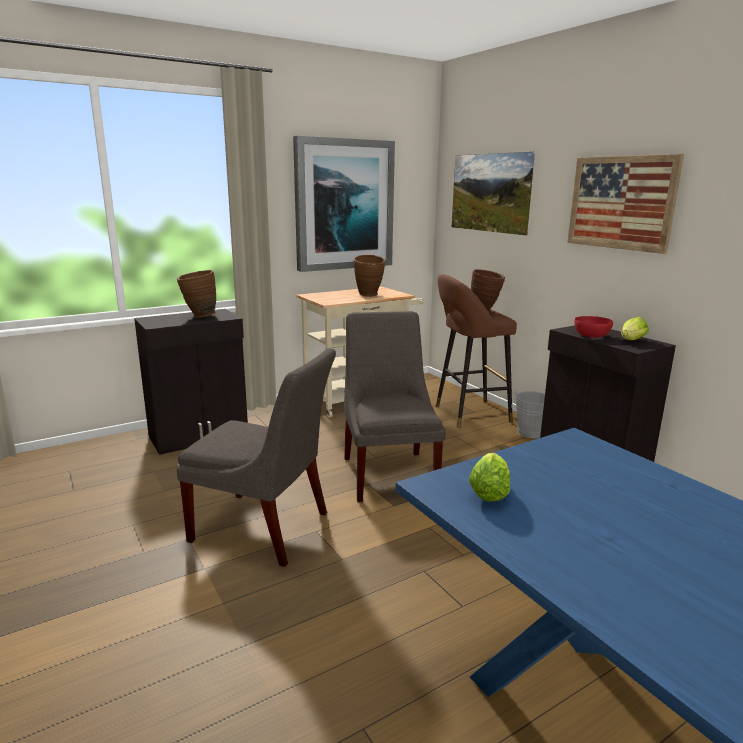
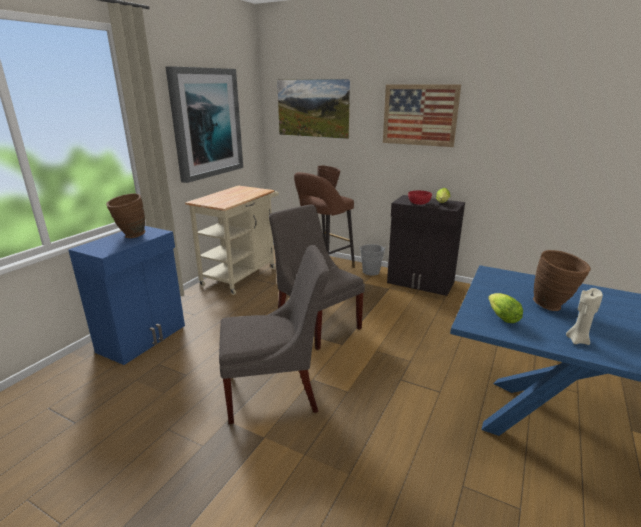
camera: 30 degrees left, 5 degrees up
(200, 436) = (143, 338): black cabinet -> blue cabinet
(369, 295) = (243, 194): brown vase -> brown vase (553, 307)
(561, 554) = (577, 340): none -> beige candle

